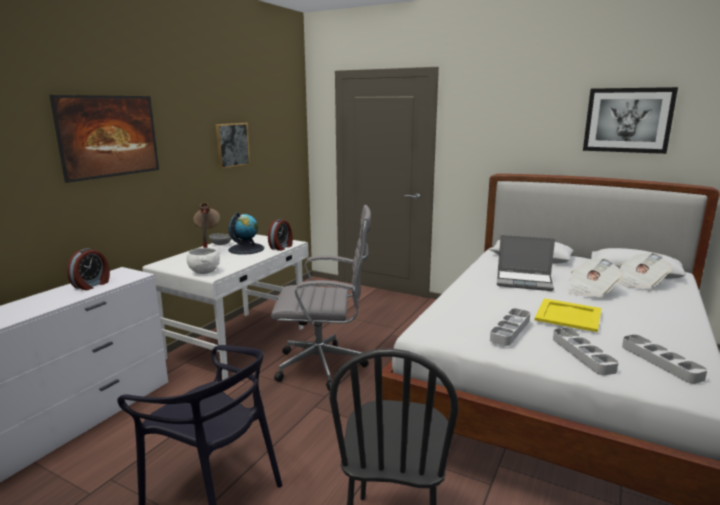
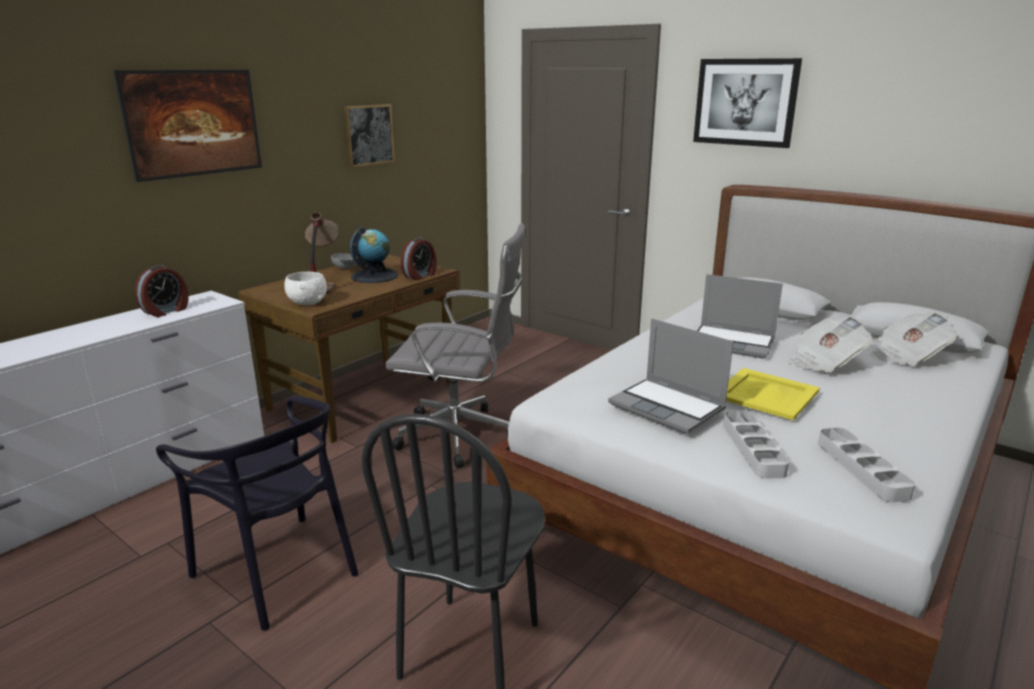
camera: 10 degrees right, 5 degrees up
(239, 343) = (365, 397): white desk -> brown desk
(510, 330) = (668, 407): grey tray -> laptop
(627, 120) = (931, 109): picture -> picture (745, 102)

